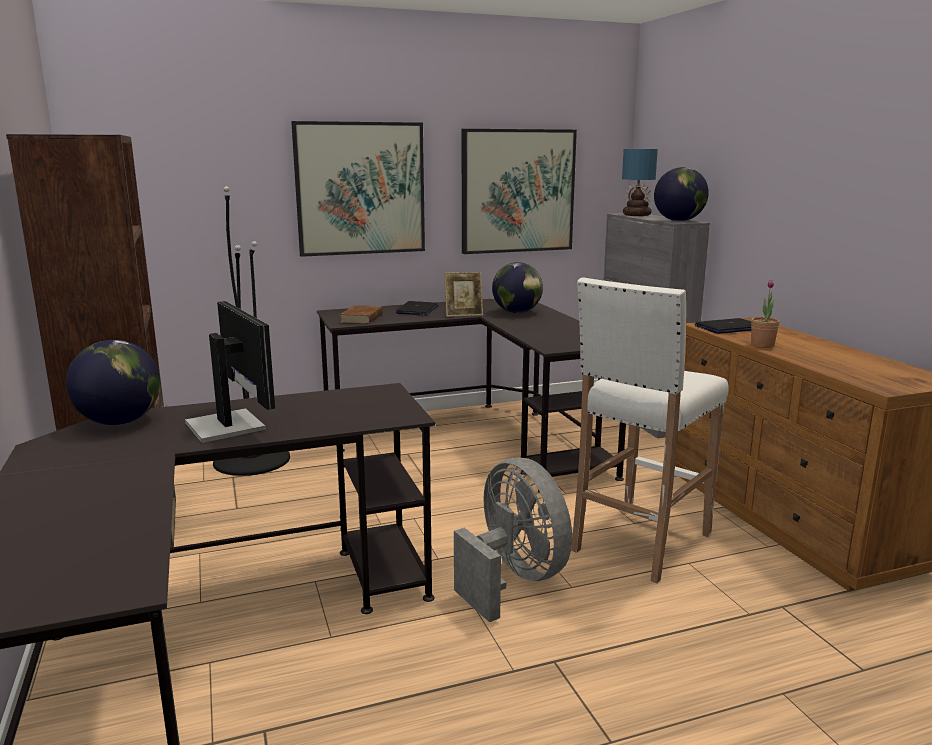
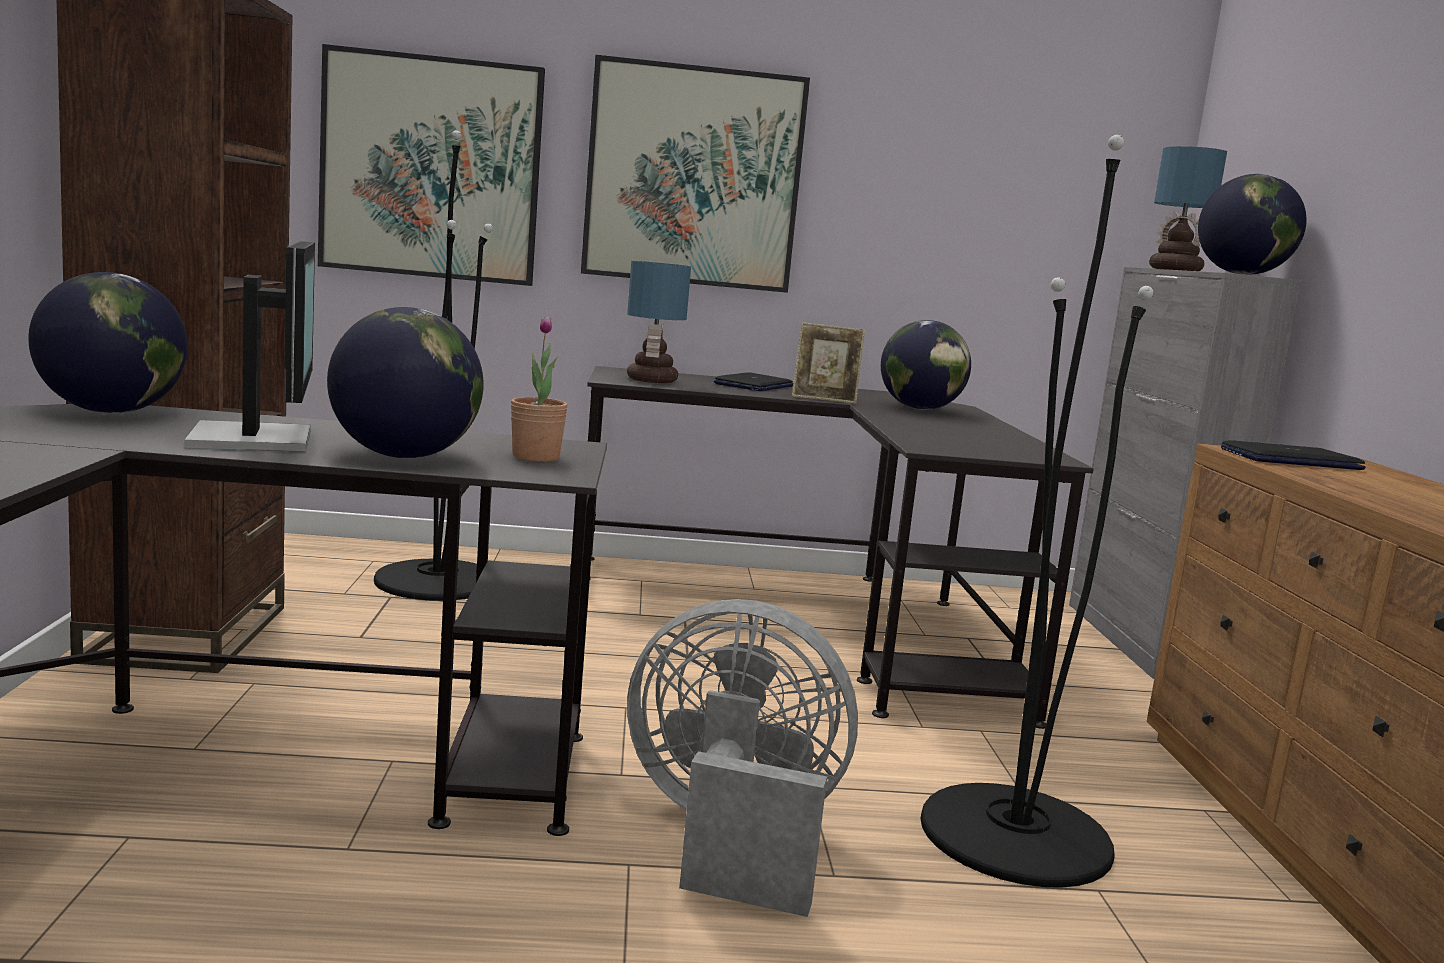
camera: 15 degrees right, 5 degrees down
(318, 420) = (404, 456): none -> globe
(362, 318) = (652, 380): brown book -> table lamp
(513, 580) = (731, 837): grey fan -> grey fan turned 60 degrees counterclockwise
(517, 191) = (966, 213): picture -> picture (431, 168)
(639, 543) = (1015, 834): white stool -> black floor lamp
(762, 345) = (1338, 485): potted plant -> potted plant (536, 457)

